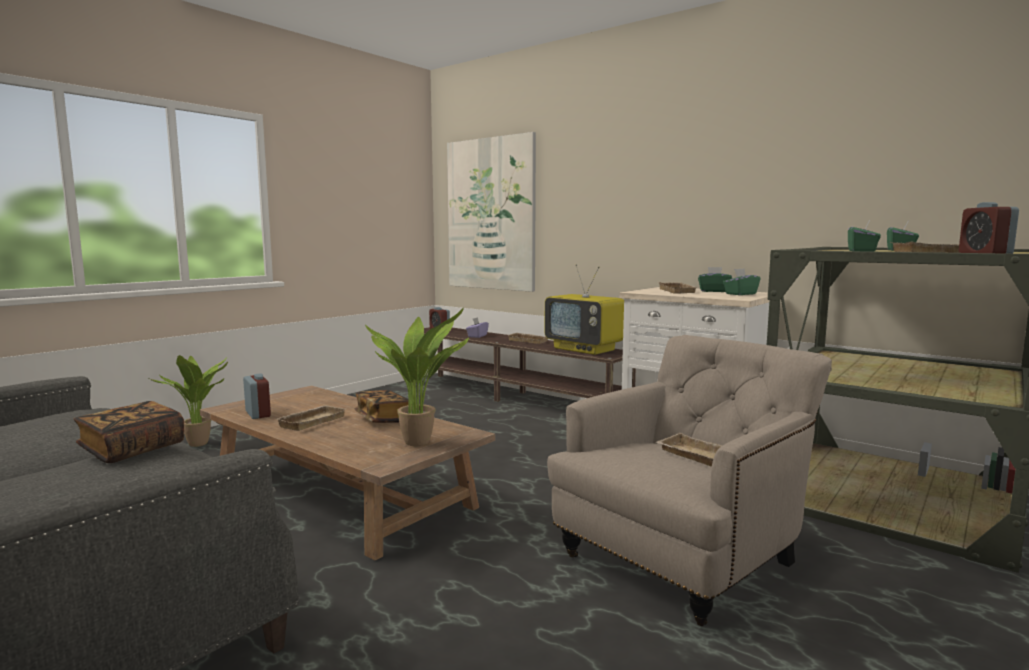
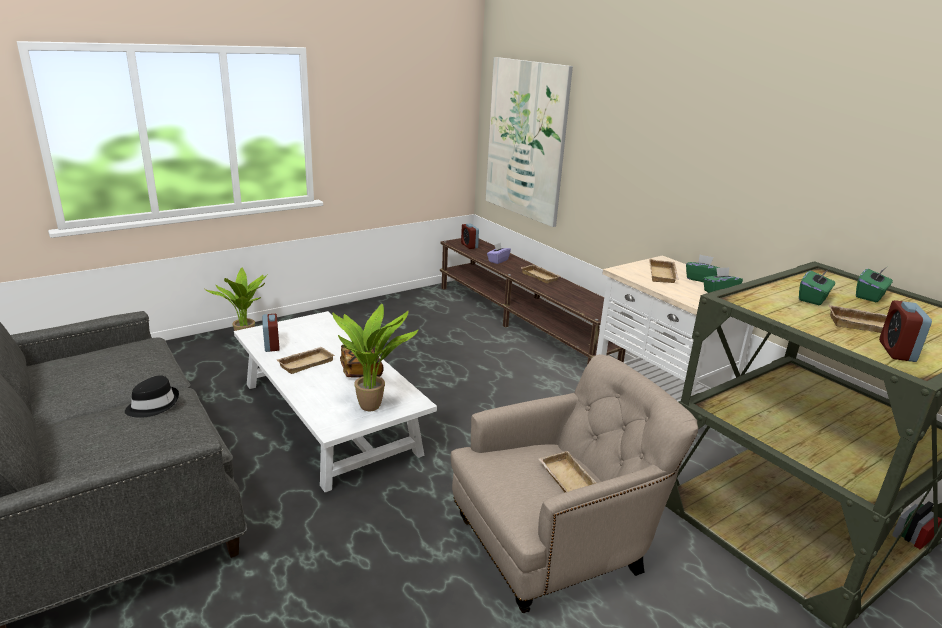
camera: 15 degrees right, 15 degrees up
(132, 449) = (153, 404): book -> black hat
(339, 493) = (327, 417): brown coffee table -> white coffee table
(585, 349) = (584, 299): television -> none

